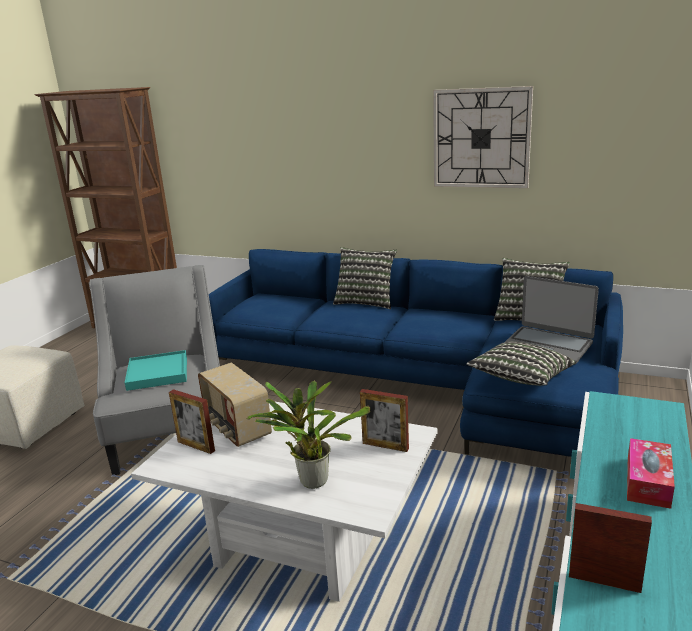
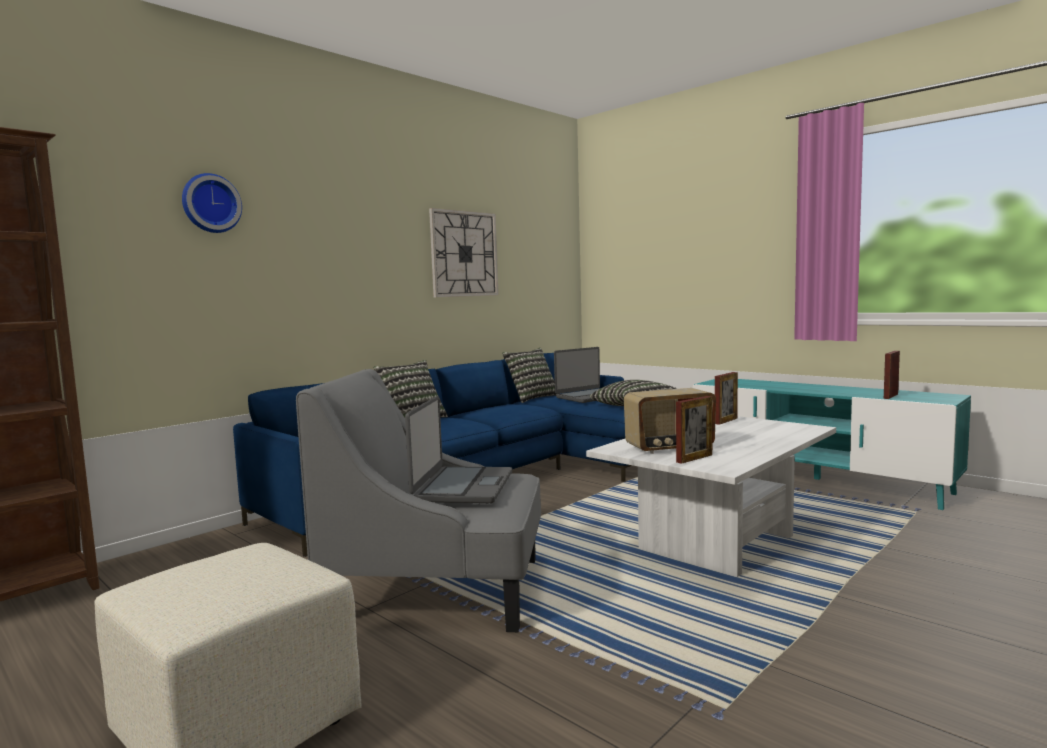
camera: 70 degrees left, 15 degrees down
(158, 373) = (462, 486): turquoise tray -> laptop
(238, 109) = (210, 204): none -> wall clock
(310, 480) = (768, 435): potted plant -> none
(648, 482) = (802, 386): tissue box -> none

